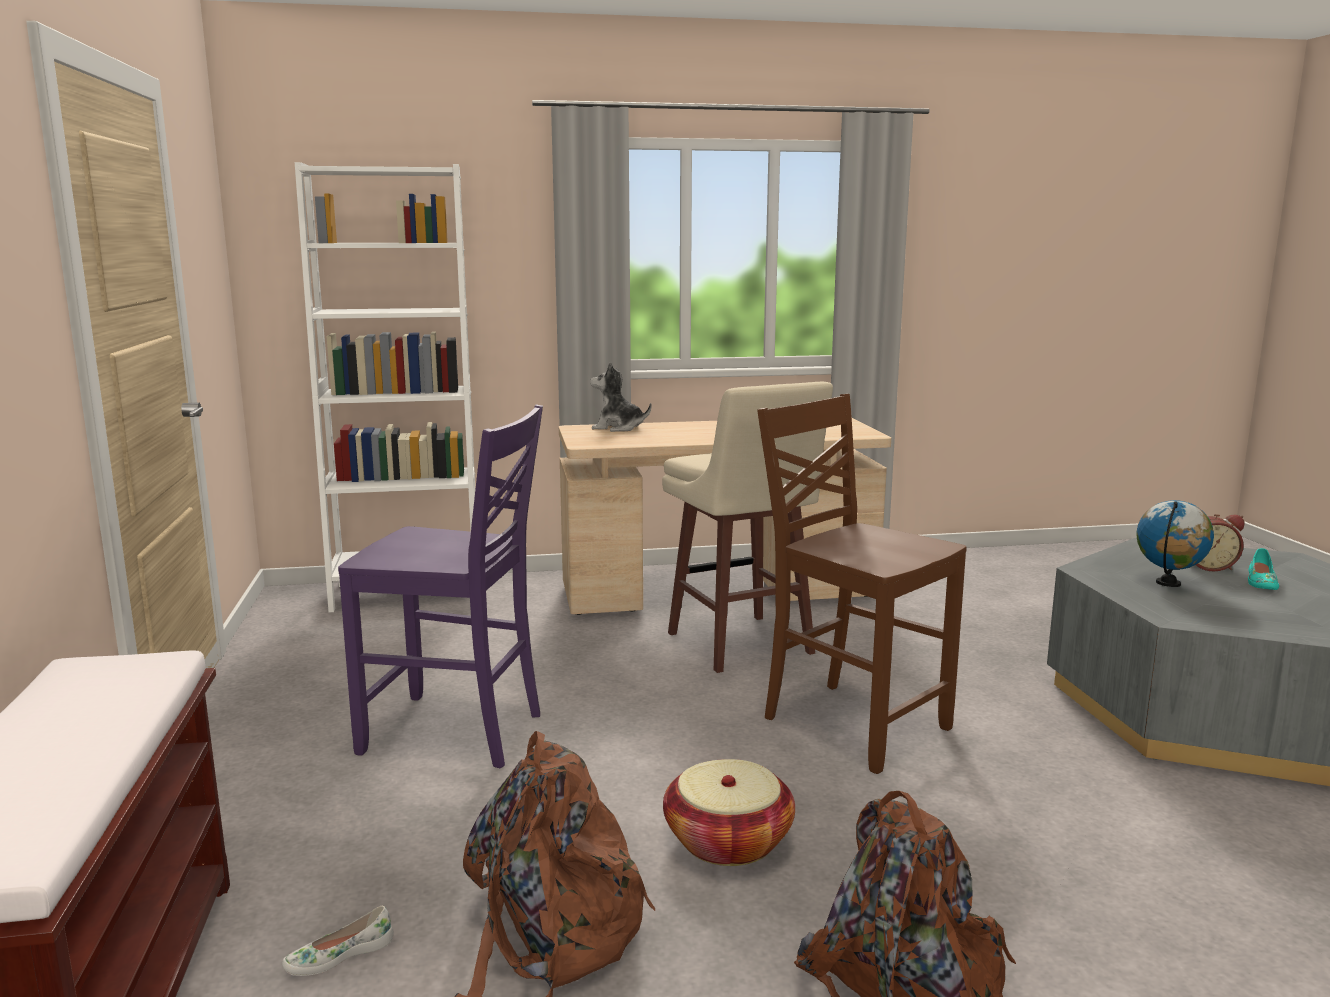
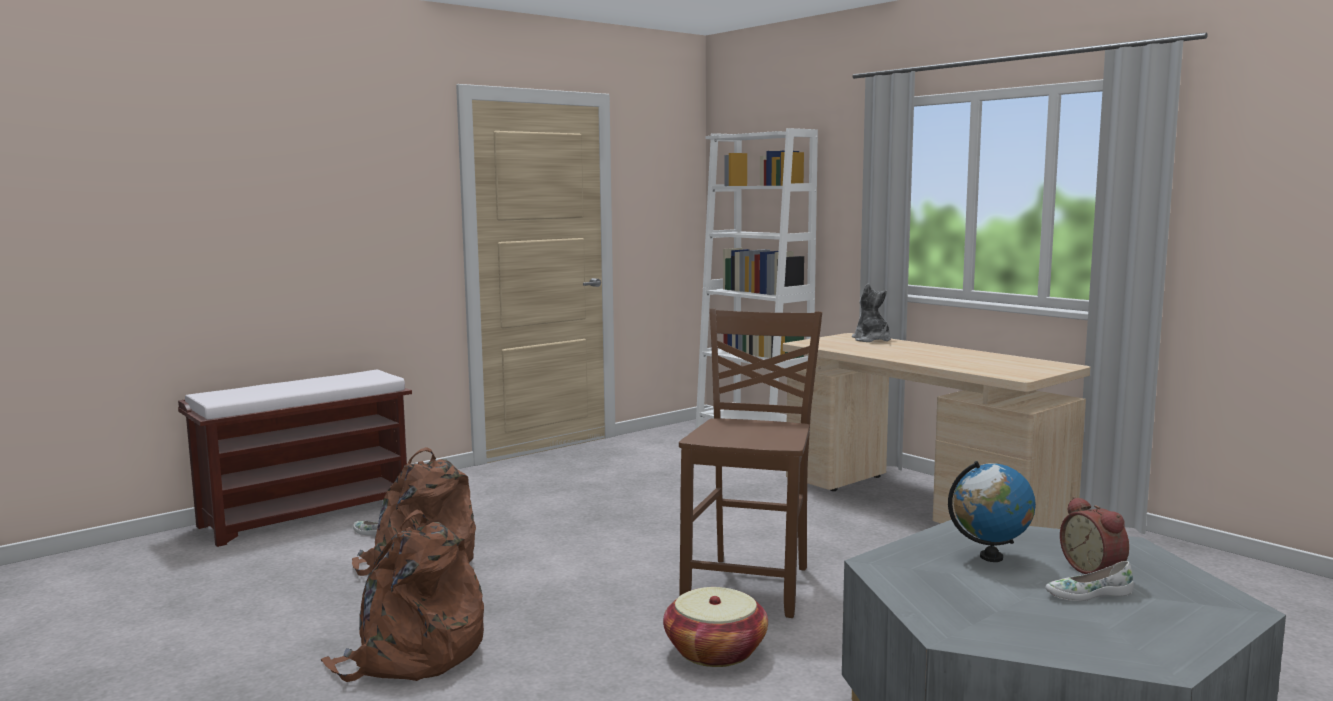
camera: 60 degrees right, 5 degrees down
(456, 733) = (590, 498): purple chair -> none
(728, 841) = (544, 581): basket -> basket (715, 651)
(741, 645) = (829, 530): beige stool -> none
(1261, 582) = (1088, 594): turquoise shoe -> white shoe

